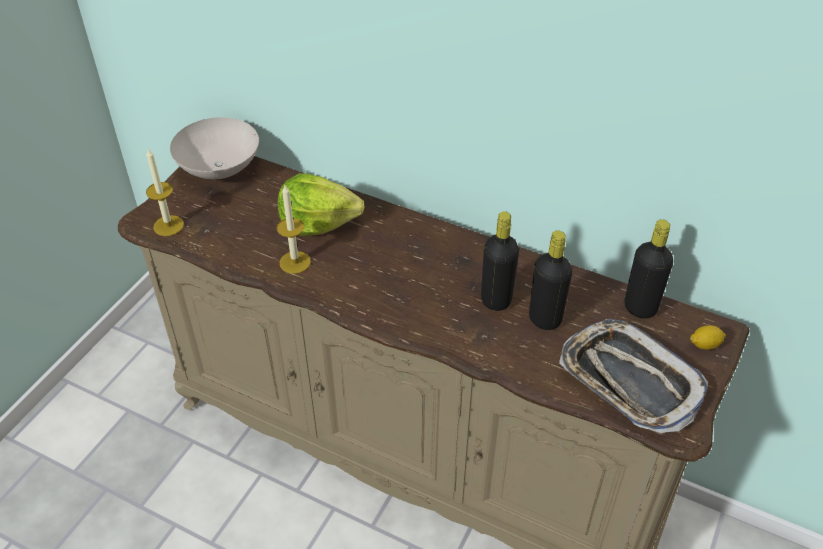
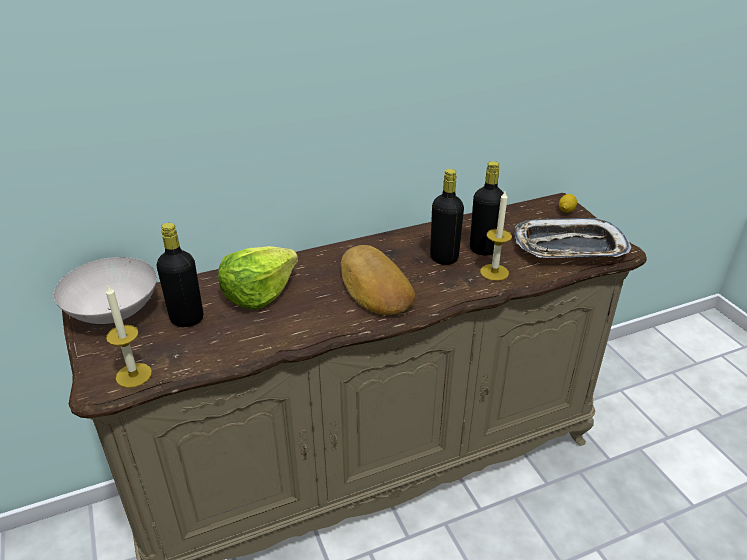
camera: 50 degrees left, 10 degrees down
(295, 262) = (285, 325): candle -> candle (494, 272)
(398, 281) = (374, 288): none -> bread
(640, 307) = (513, 214): black bottle -> black bottle (187, 319)

